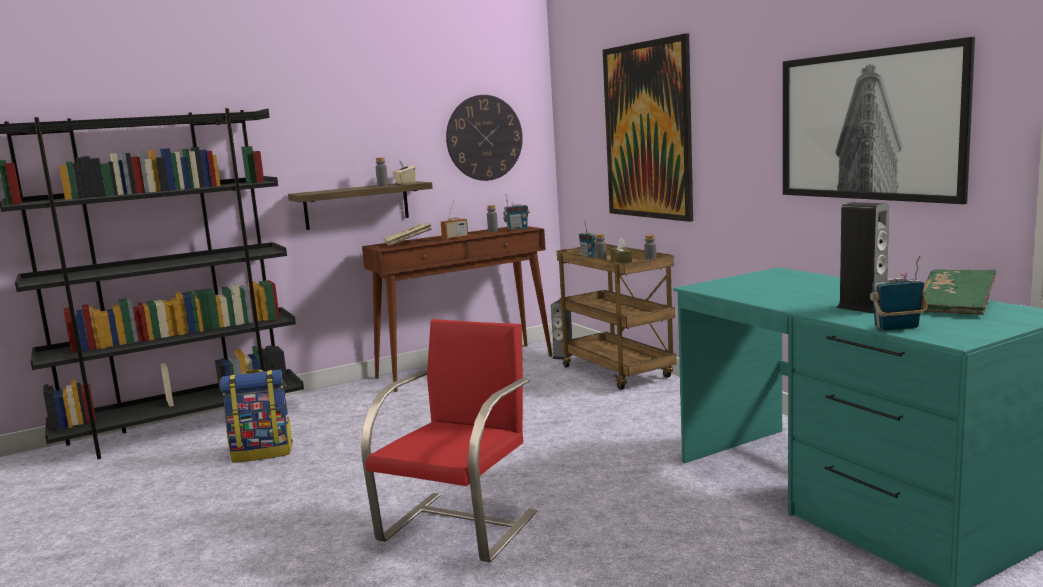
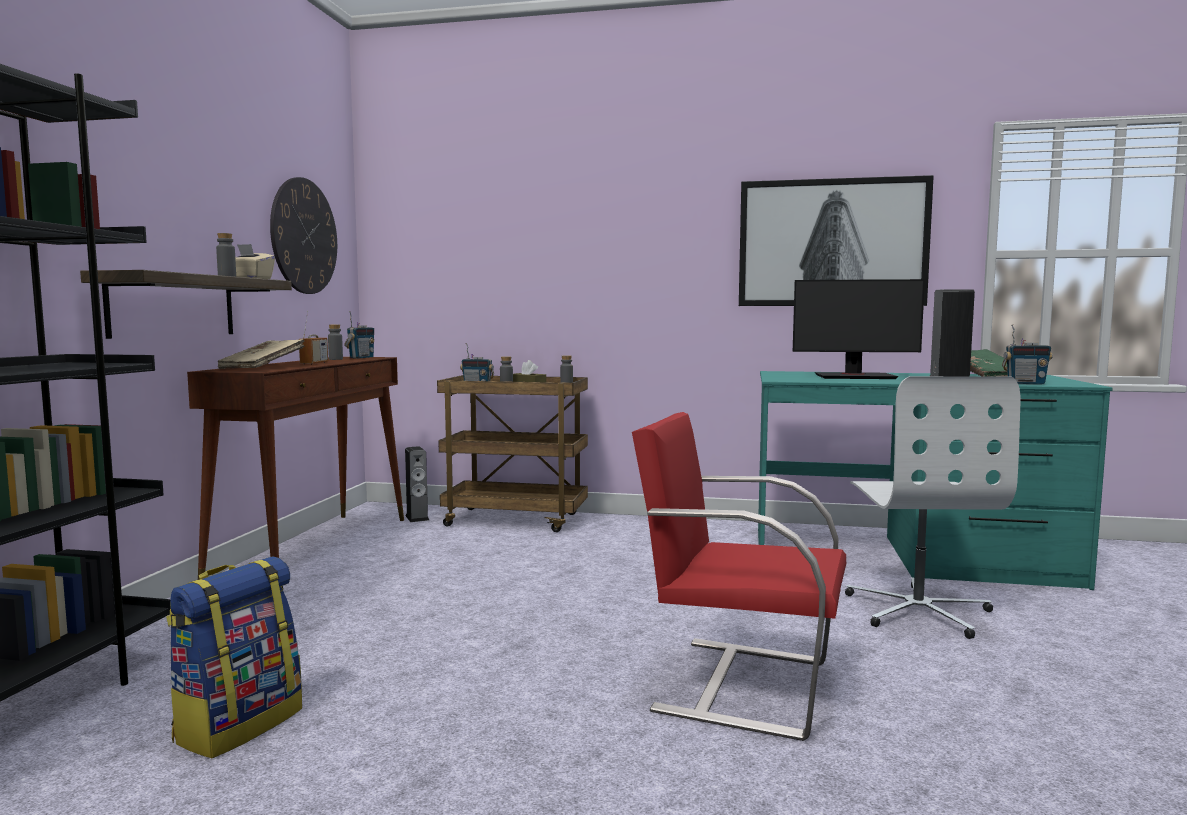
camera: 50 degrees left, 5 degrees down
(460, 525) = (739, 683): red chair -> red chair turned 45 degrees counterclockwise
(647, 131) = (539, 245): picture -> none
(708, 537) = (918, 610): none -> white office chair
(796, 290) = (854, 377): none -> monitor
(897, 327) = (1025, 383): radio -> radio turned 120 degrees counterclockwise

